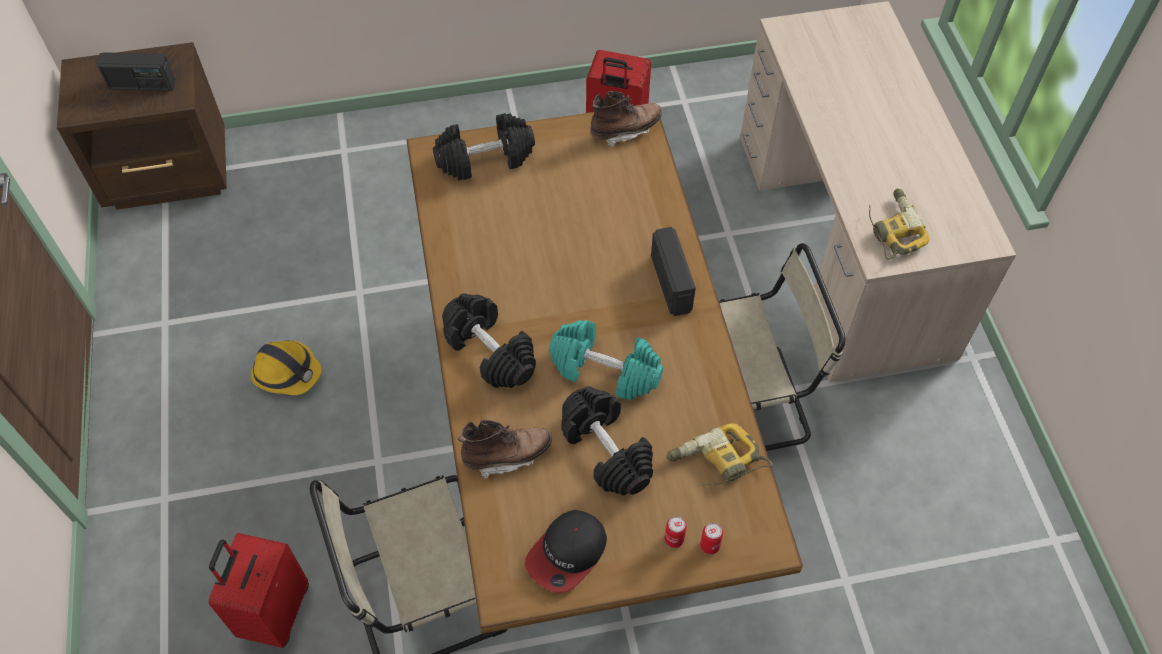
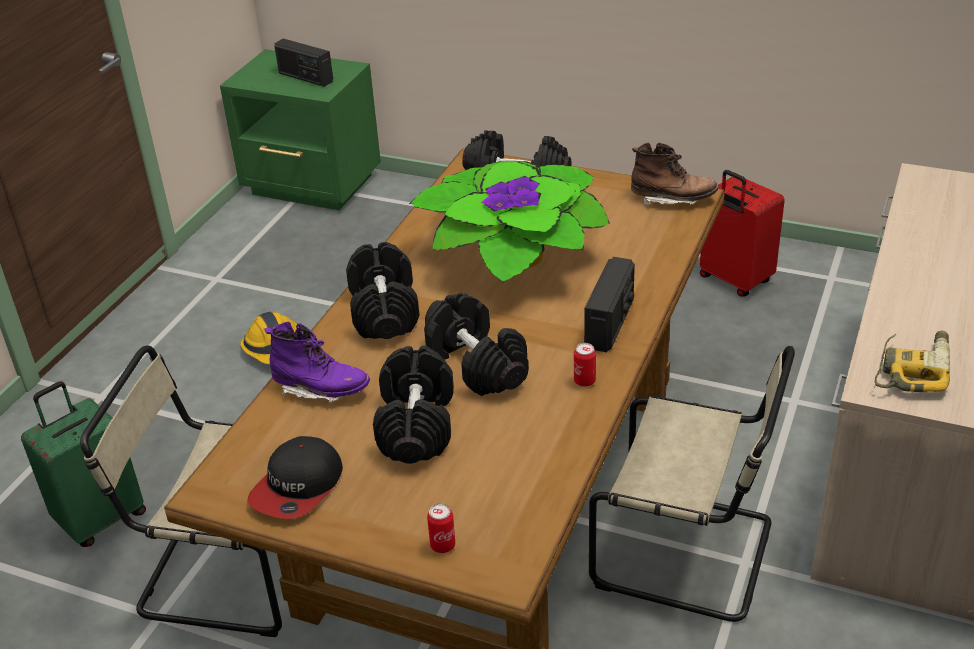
camera: 35 degrees right, 20 degrees down
(170, 175) = (313, 186): brown nightstand -> green nightstand
(274, 612) = (100, 518): red suitcase -> green suitcase
(507, 455) = (321, 390): brown boot -> purple boot
(546, 245) = (513, 255): none -> potted plant
(567, 553) = (298, 487): cap -> cap turned 45 degrees counterclockwise
(606, 370) = (478, 364): turquoise dumbbell -> black dumbbell
(674, 539) = (411, 523): can -> can (584, 381)
(717, 463) = (517, 481): power drill -> none

